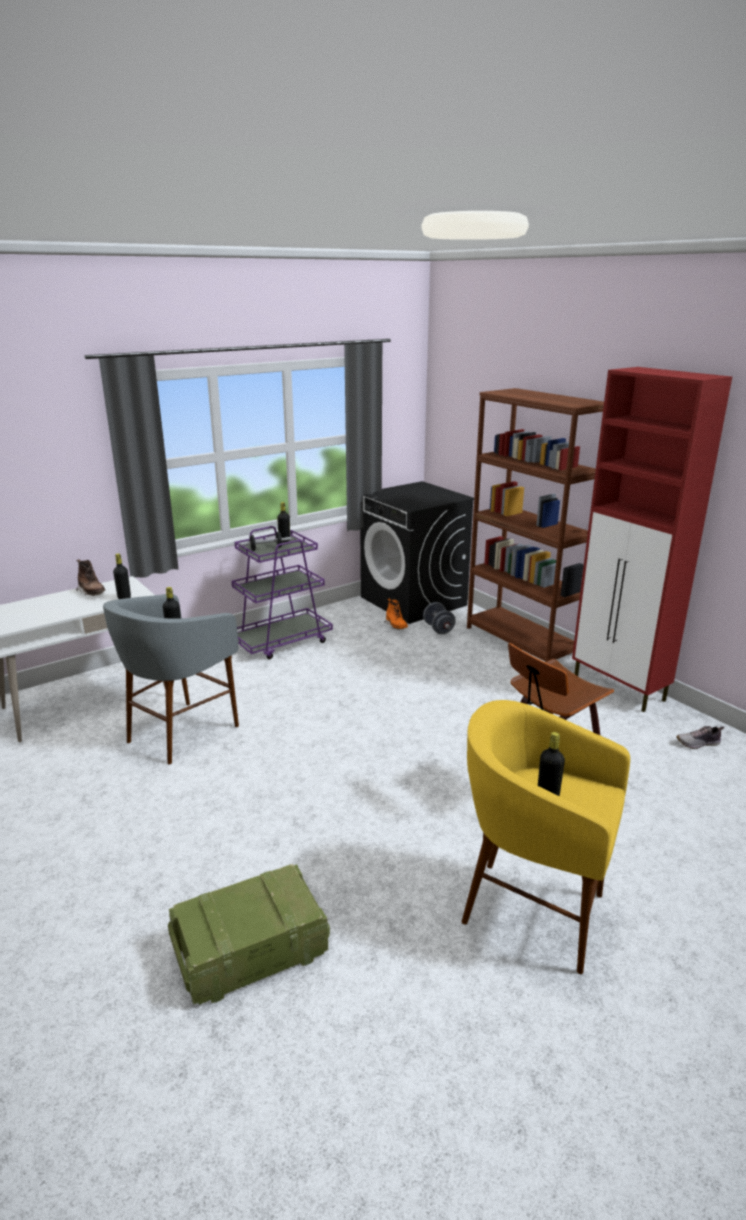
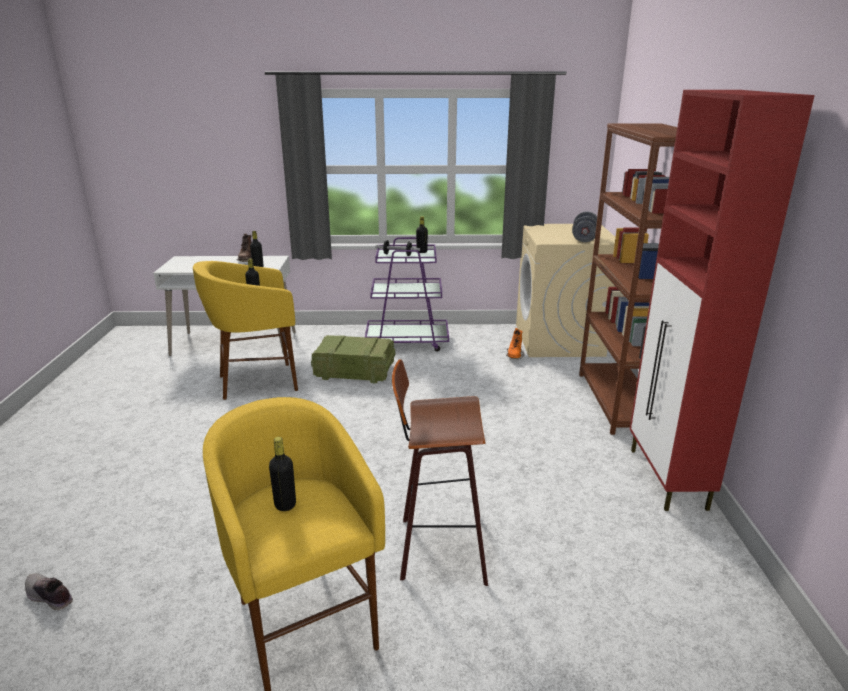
camera: 35 degrees right, 0 degrees up
(181, 733) = (257, 382): grey stool -> yellow stool
(252, 950) = (101, 540): crate -> crate (355, 371)
(414, 601) = (559, 340): black washing machine -> beige washing machine
(438, 629) = (550, 368): grey dumbbell -> grey dumbbell (584, 239)
(698, 743) = (689, 567): shoe -> shoe (49, 597)

